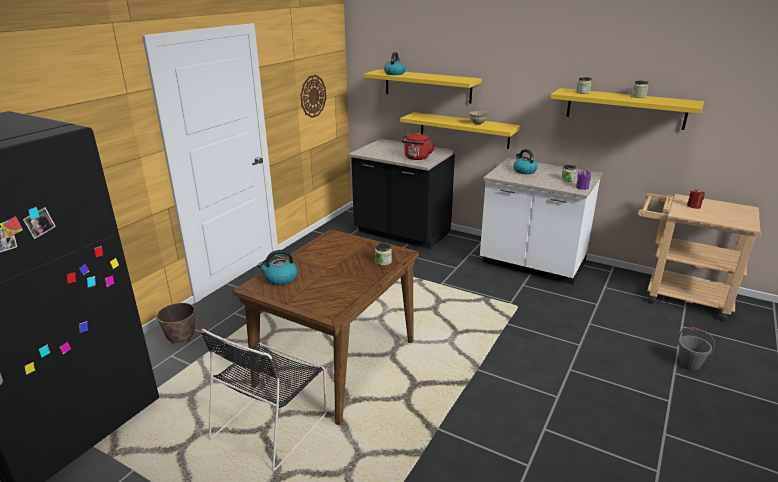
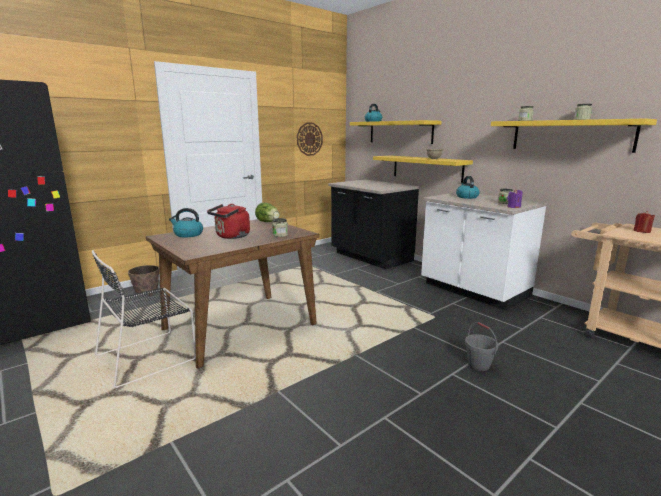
camera: 20 degrees right, 10 degrees down
(343, 238) = (268, 222): none -> lettuce
(416, 158) = (379, 187): red kettle -> red kettle (231, 236)
(689, 364) = (606, 398): grey bucket -> grey bucket (479, 365)

